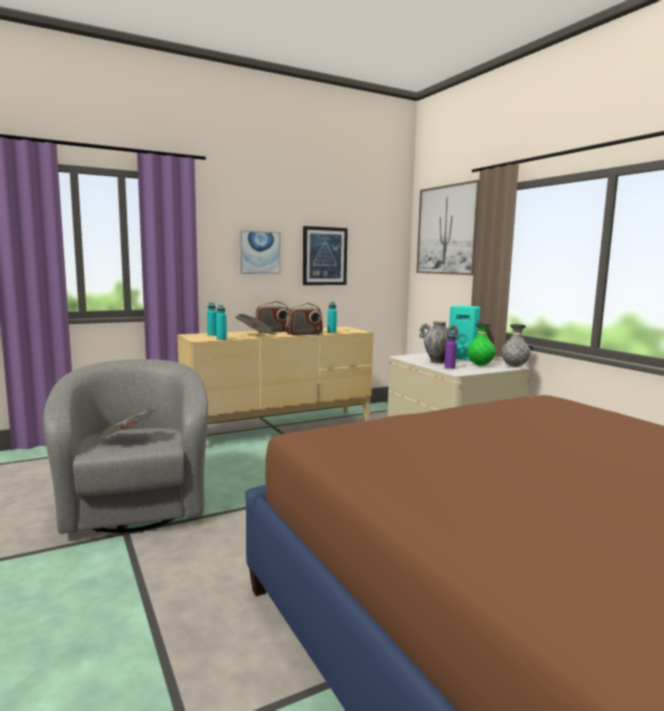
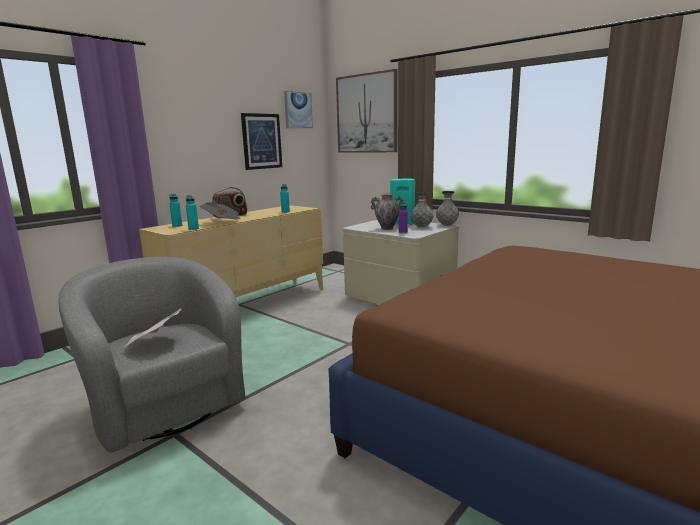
camera: 20 degrees left, 5 degrees up
(259, 252) = (204, 140): picture -> picture (298, 110)
(304, 334) = (264, 216): radio -> none
(480, 365) = (421, 227): green vase -> grey vase

